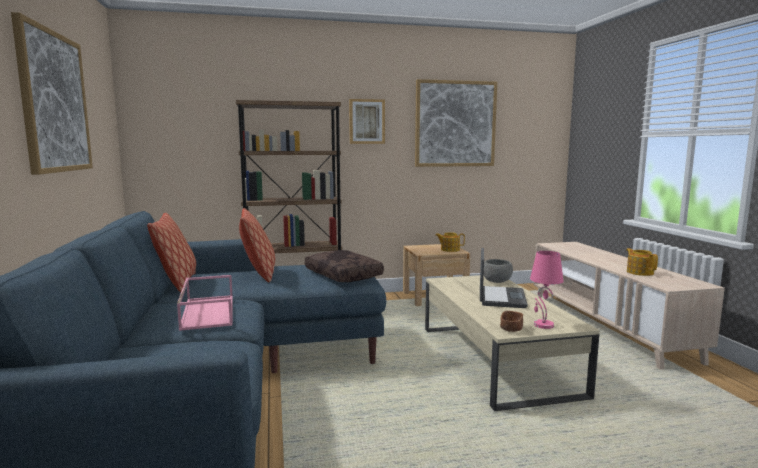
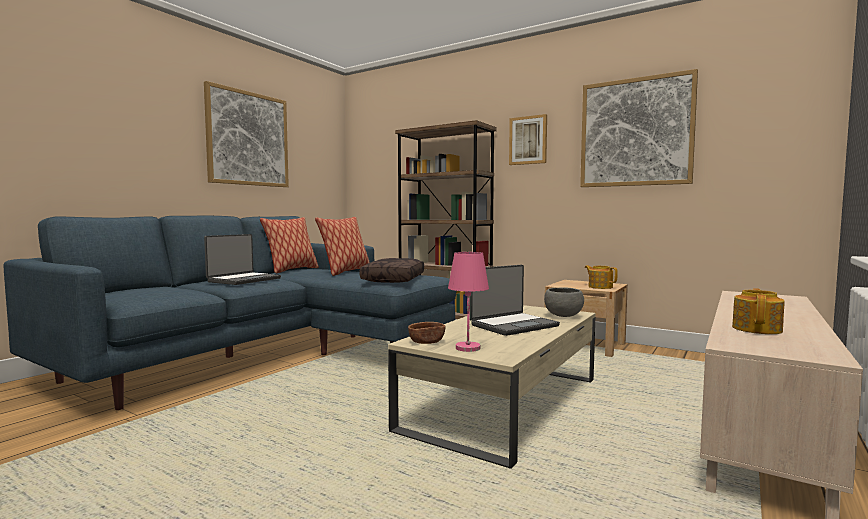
camera: 45 degrees right, 5 degrees down
(207, 312) = (243, 280): pink tray -> laptop

